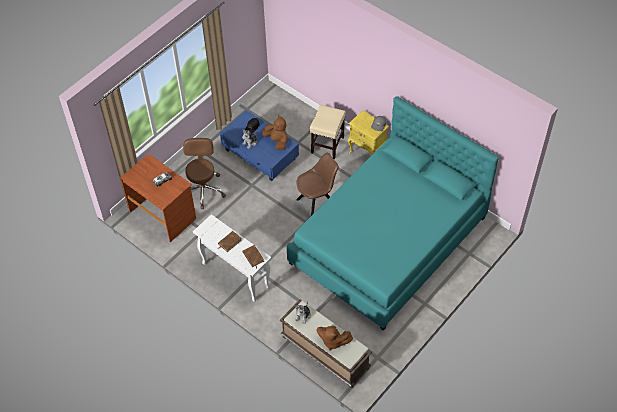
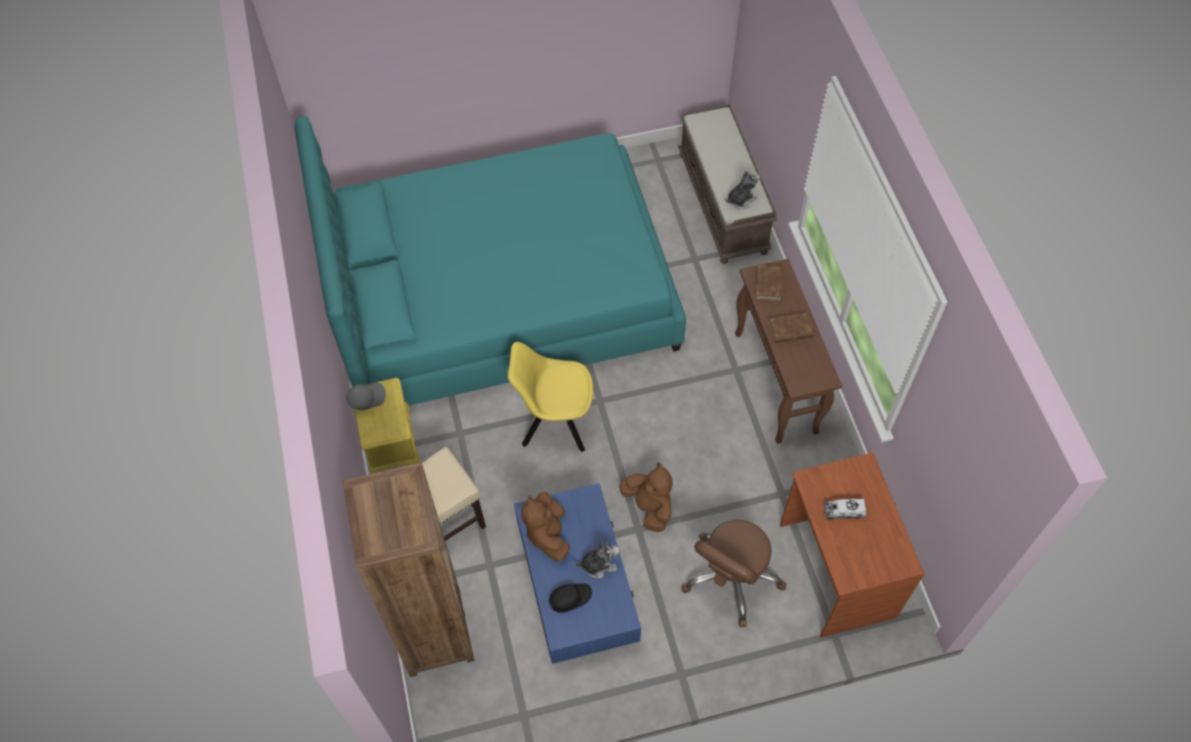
camera: 145 degrees left, 5 degrees up
(235, 275) = (776, 383): white console table -> brown console table
(298, 113) = (434, 632): none -> brown bookcase
(317, 203) = (555, 423): brown chair -> yellow chair
(332, 341) = (725, 147): brown plush toy -> brown plush toy (649, 507)

